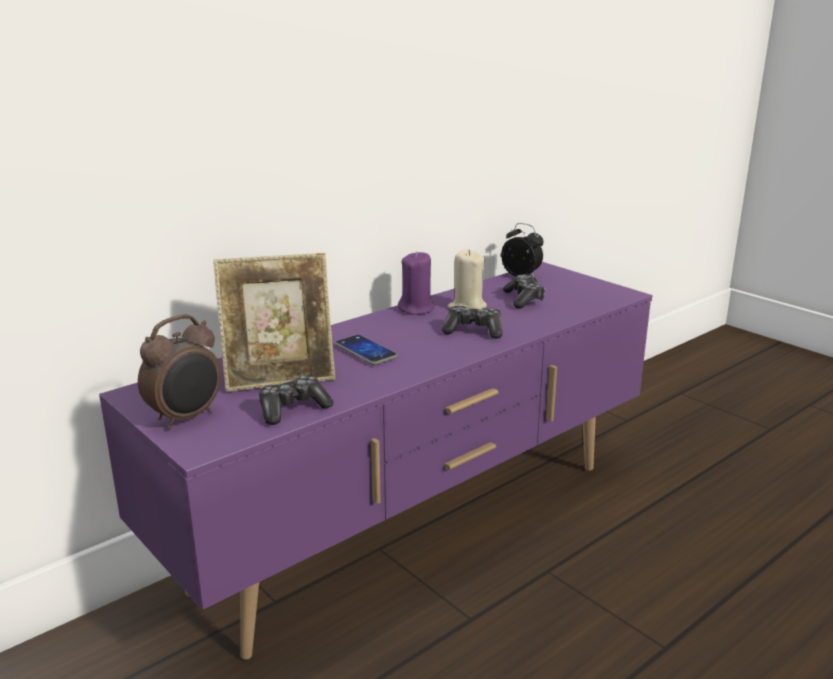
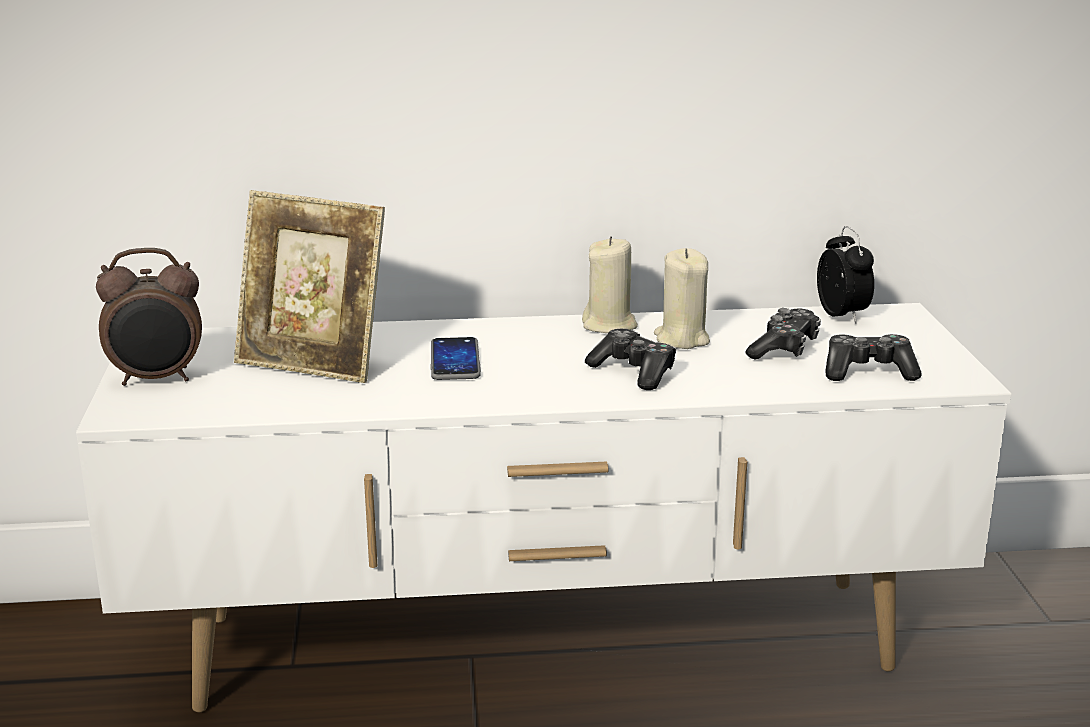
camera: 35 degrees right, 0 degrees up
(293, 409) = (268, 402): game controller -> game controller (868, 372)
(416, 309) = (609, 325): purple candle -> beige candle
(416, 526) = (547, 647): purple tv stand -> white tv stand

